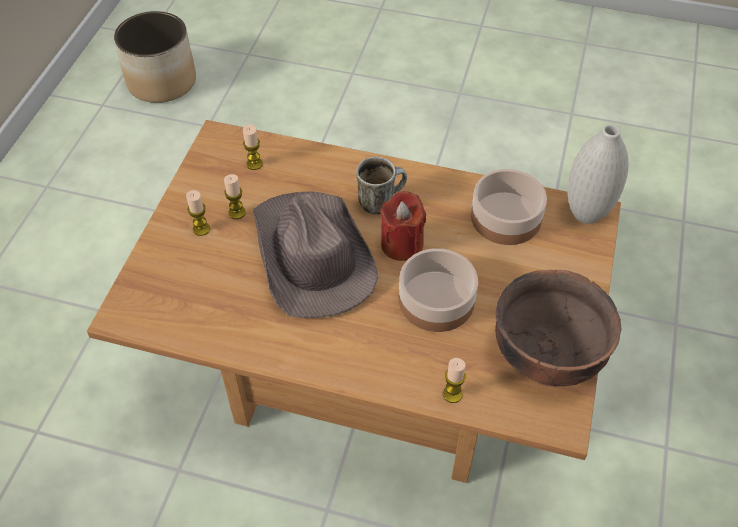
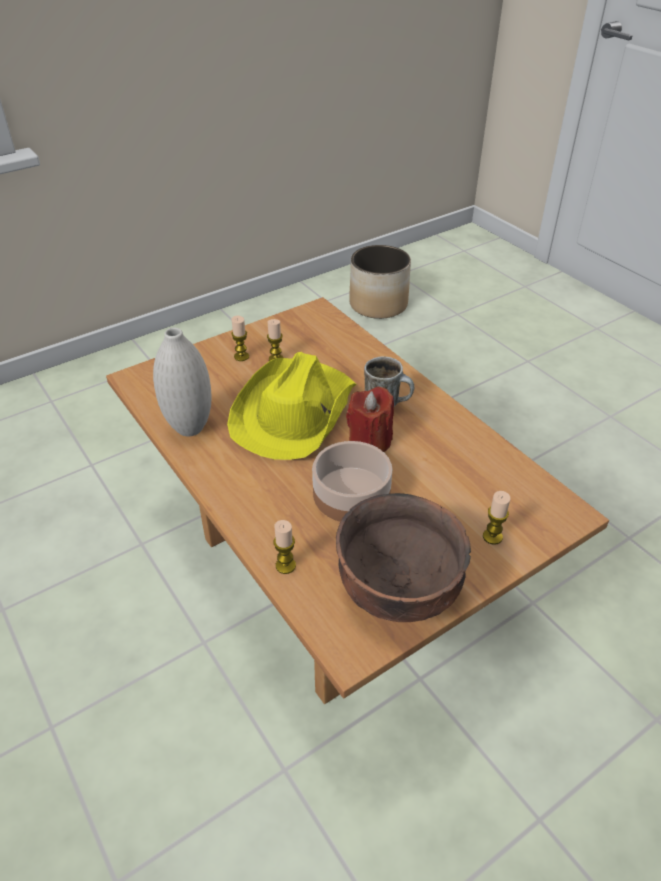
camera: 40 degrees right, 10 degrees down
(254, 164) = (323, 337): candle -> candle (492, 537)
(311, 256) = (294, 412): brown hat -> yellow hat
(505, 218) = (478, 471): bowl -> none
(586, 214) = (560, 509): white vase -> white vase (190, 428)

